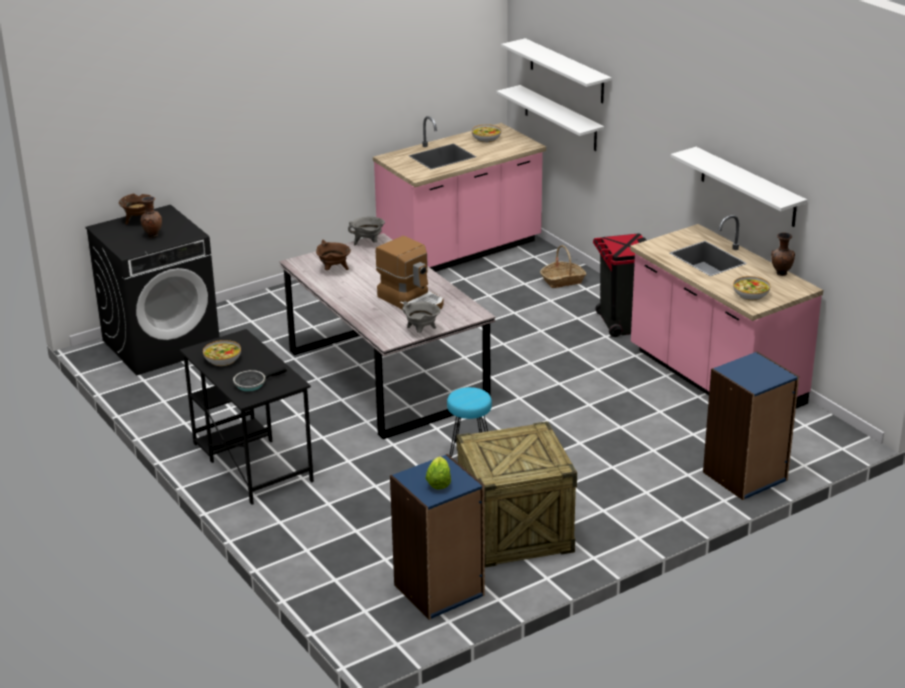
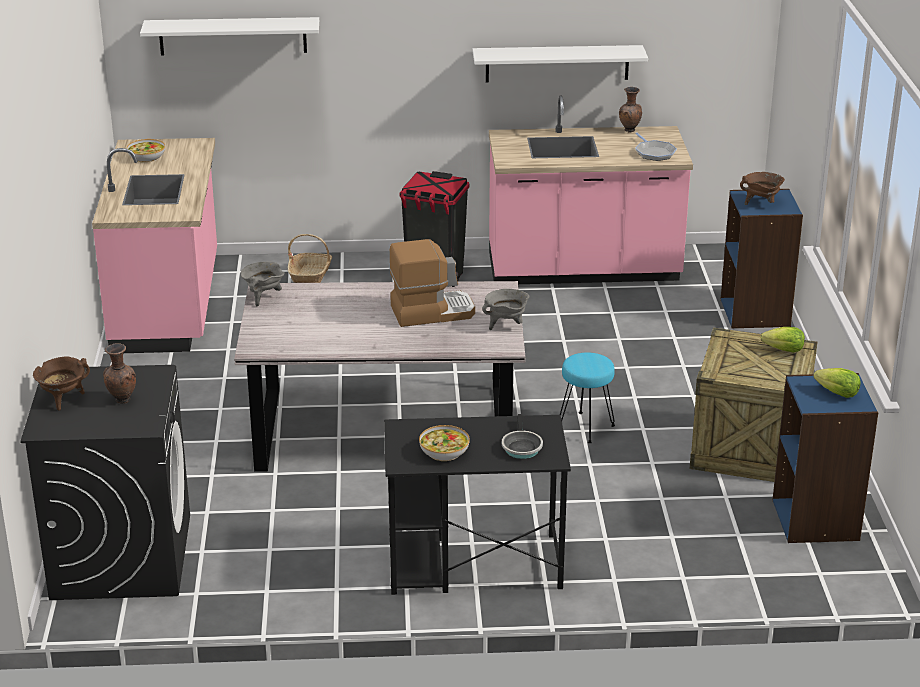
camera: 60 degrees left, 0 degrees up
(334, 270) = (303, 333): brown cooking pot -> brown cooking pot (761, 203)
(543, 461) = (784, 350): none -> lettuce
(560, 118) = (227, 97): white shelf -> none
(751, 294) = (654, 153): bowl -> frying pan

